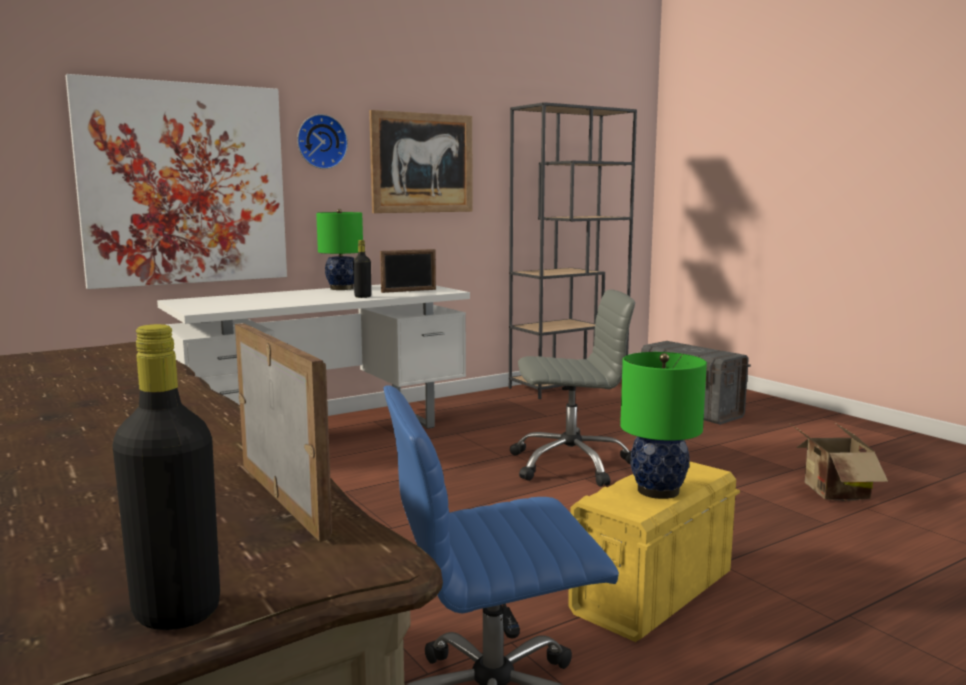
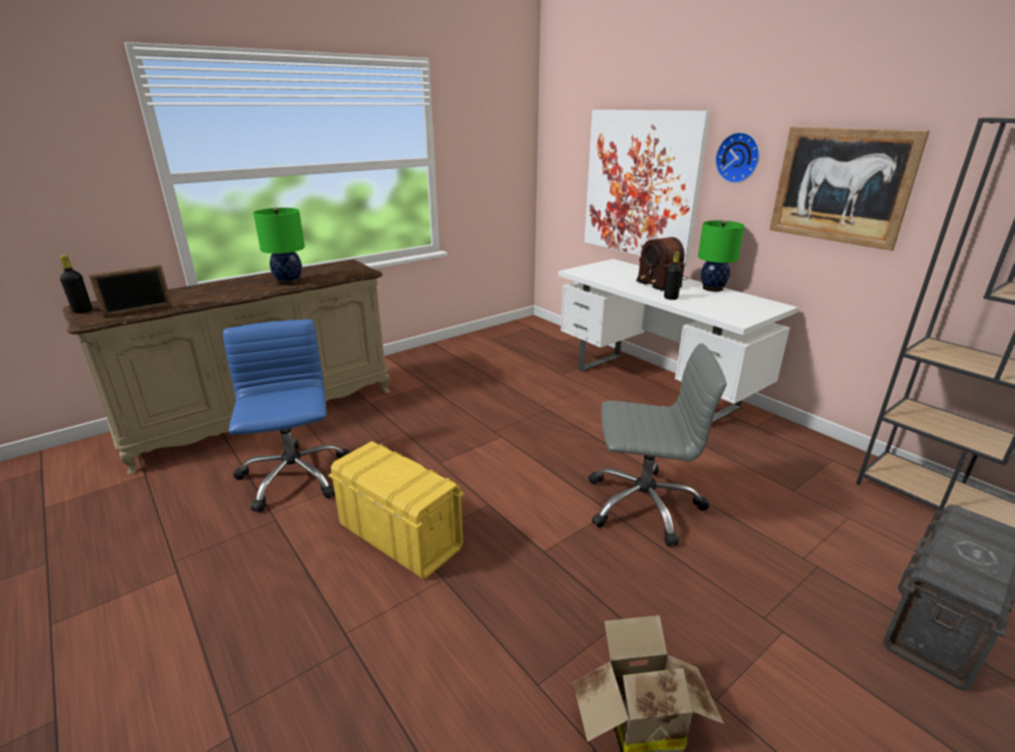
camera: 85 degrees right, 15 degrees up
(299, 295) = (661, 282): none -> radio
(409, 291) = (723, 308): picture frame -> none
(571, 464) = (644, 504): grey office chair -> grey office chair turned 75 degrees counterclockwise
(657, 491) = (383, 471): green table lamp -> green table lamp (289, 282)

